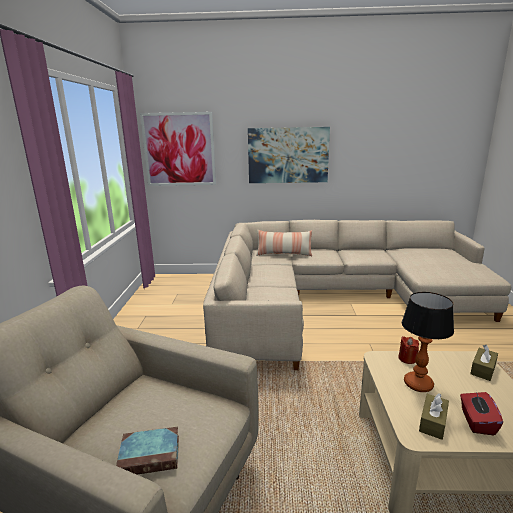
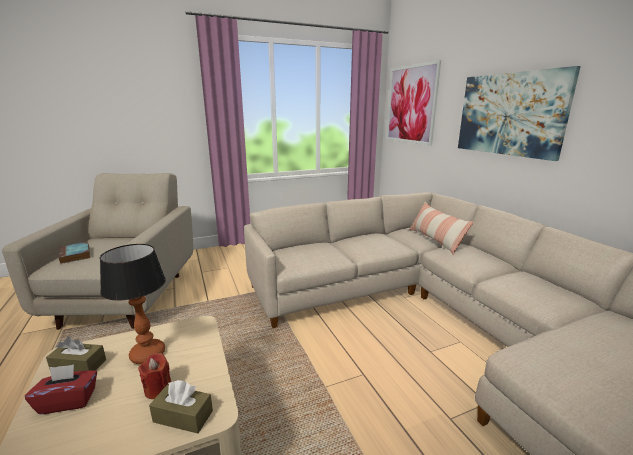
camera: 65 degrees right, 0 degrees up
(407, 359) = (202, 344): red candle -> red candle (158, 389)

